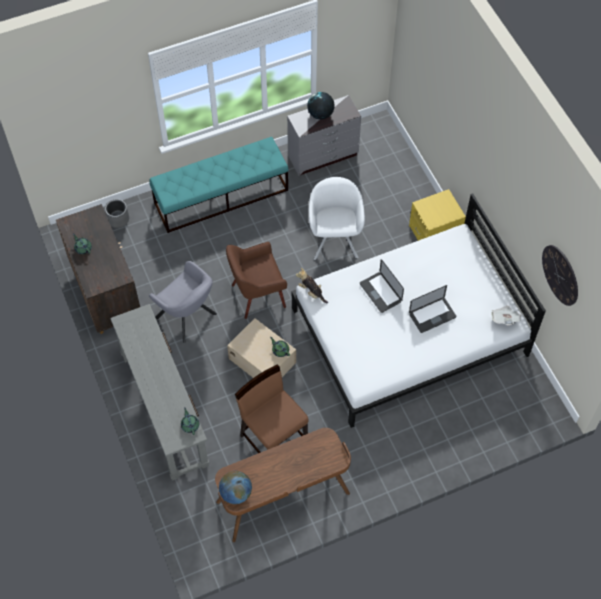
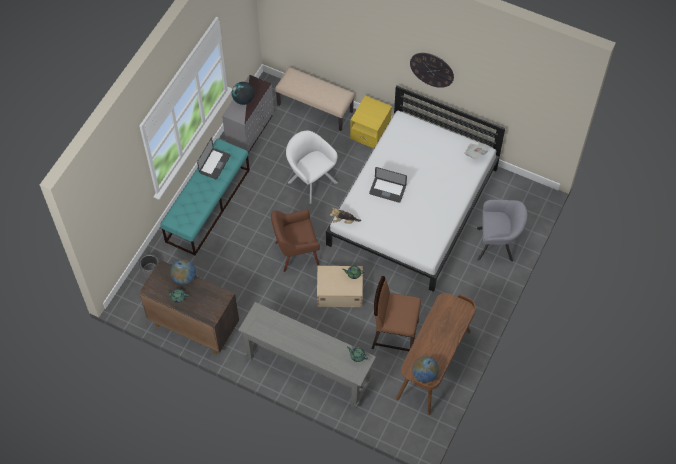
camera: 40 degrees left, 0 degrees up
(105, 235) = (184, 277): none -> globe
(188, 318) = (265, 301): grey armchair -> grey armchair (497, 244)
(257, 295) = (296, 253): brown armchair -> brown armchair turned 45 degrees clockwise
(403, 175) = (315, 108): none -> beige bench
(432, 315) = (432, 182): laptop -> laptop (215, 164)
(560, 275) = (509, 96): wall clock -> wall clock (432, 69)

